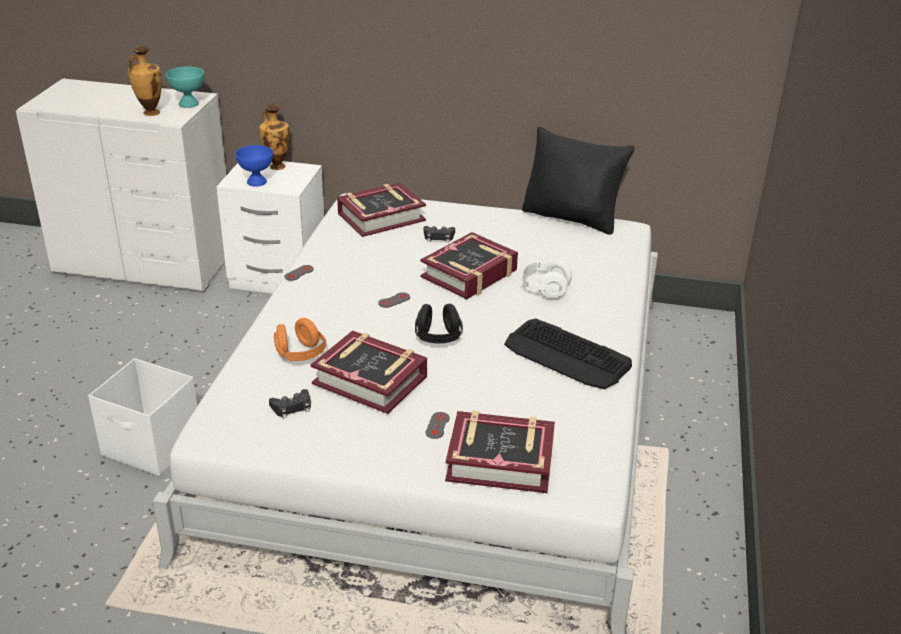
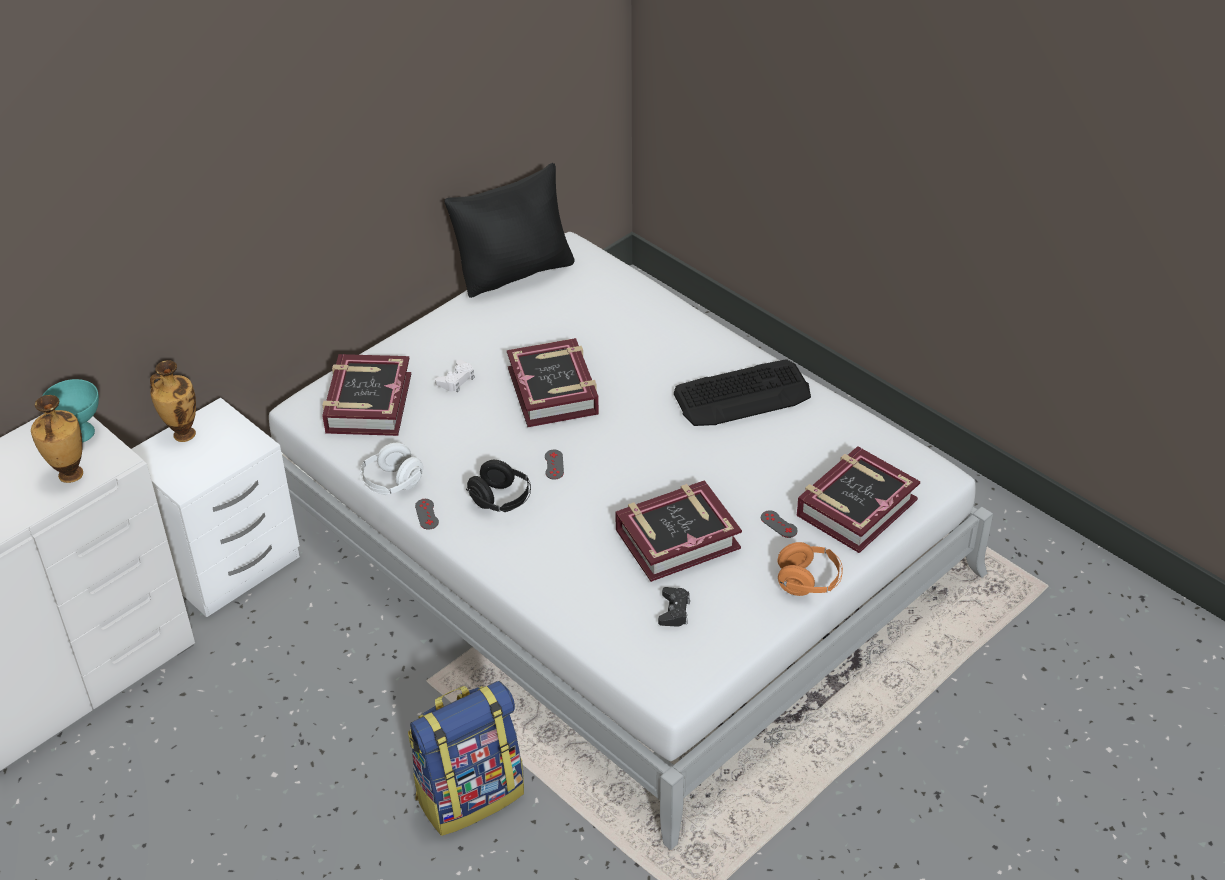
camera: 55 degrees left, 10 degrees up
(152, 447) = (470, 794): white storage box -> backpack
(256, 182) = (206, 466): blue bowl -> none
(300, 355) = (590, 572): orange headphones -> orange headphones (808, 581)
(438, 237) = (456, 380): black game controller -> white game controller
(438, 338) = (648, 463): black headphones -> black headphones (501, 500)
(544, 289) = (627, 355): white headphones -> white headphones (392, 483)

